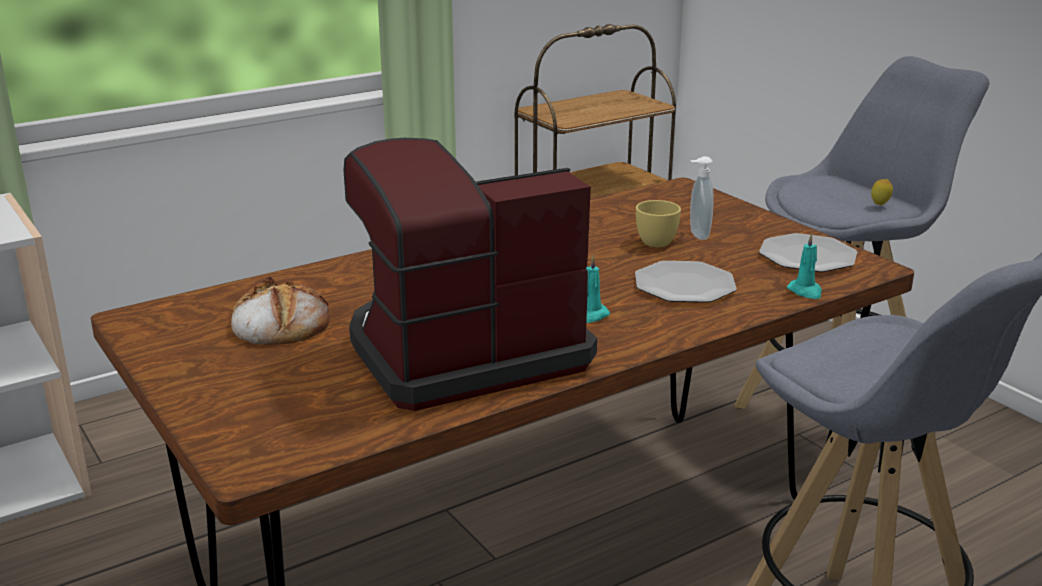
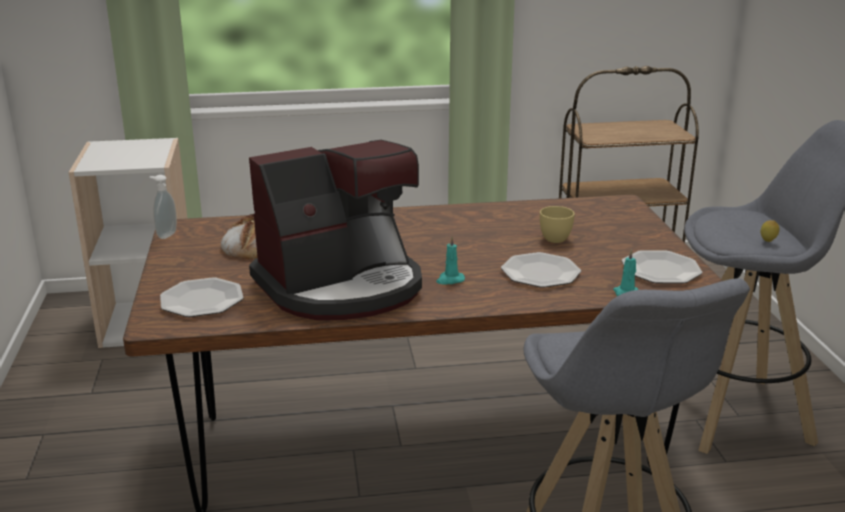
camera: 25 degrees right, 0 degrees up
(283, 415) = (202, 300): none -> plate
(463, 353) = (342, 286): coffee machine -> coffee machine turned 150 degrees clockwise
(697, 235) = (592, 239): soap dispenser -> soap dispenser (166, 235)

